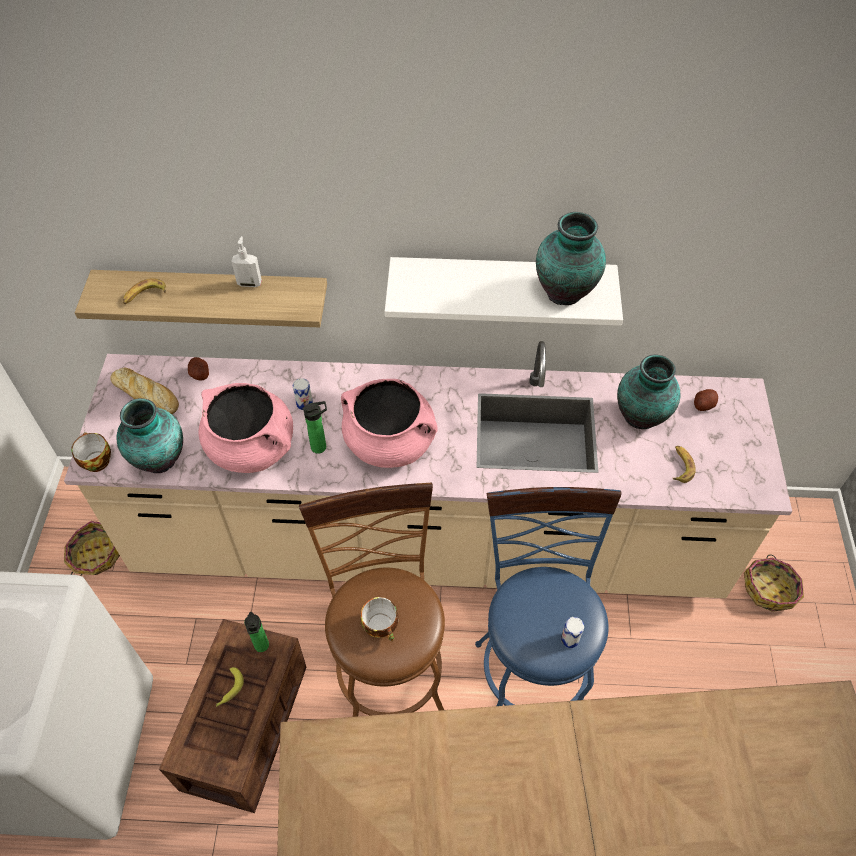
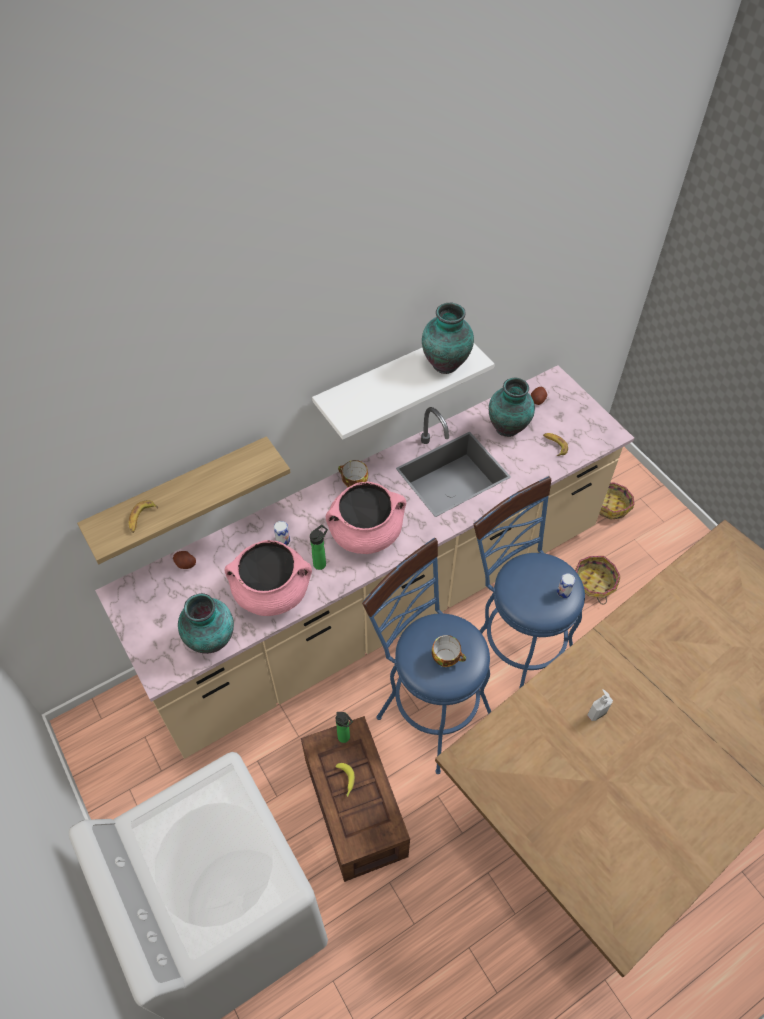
camera: 35 degrees left, 0 degrees up
(95, 461) = (161, 670): cup -> cup (353, 483)
(96, 555) = (138, 768): basket -> basket (594, 583)
(147, 395) = (158, 602): bread -> none
(249, 283) = (214, 468): soap dispenser -> soap dispenser (596, 713)
(389, 678) = (427, 710): brown stool -> blue stool

